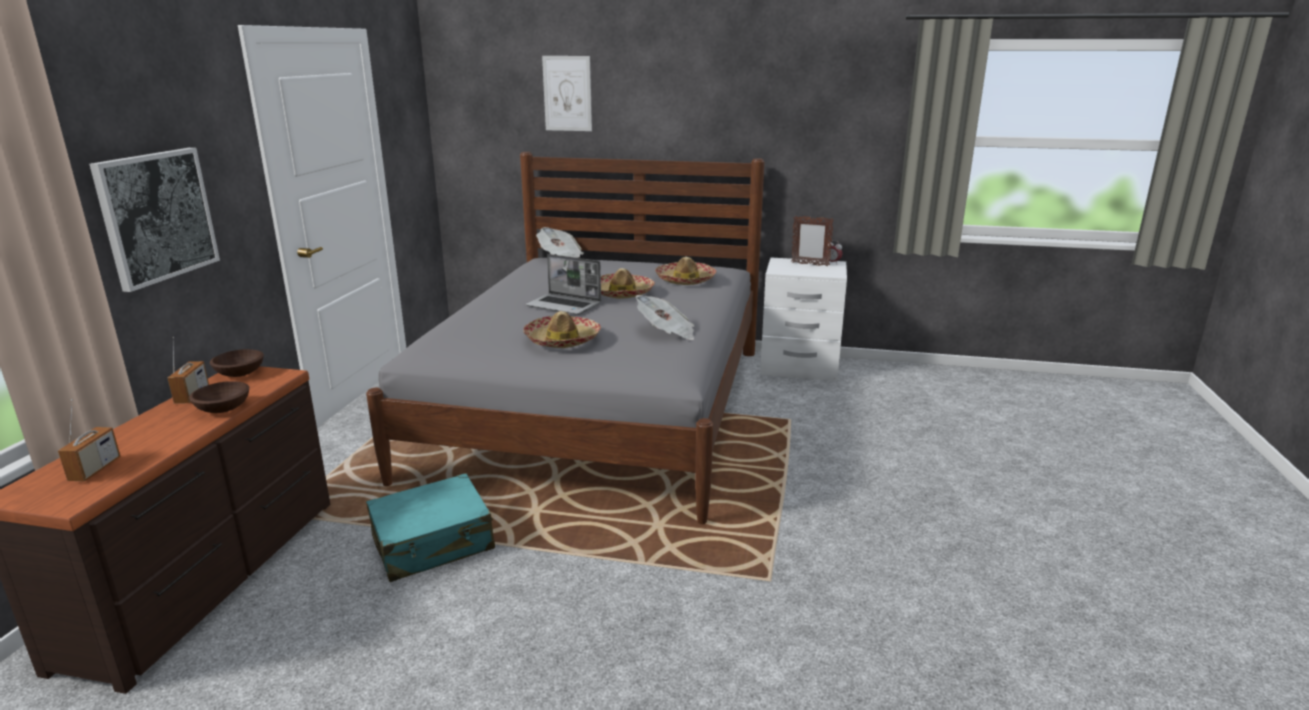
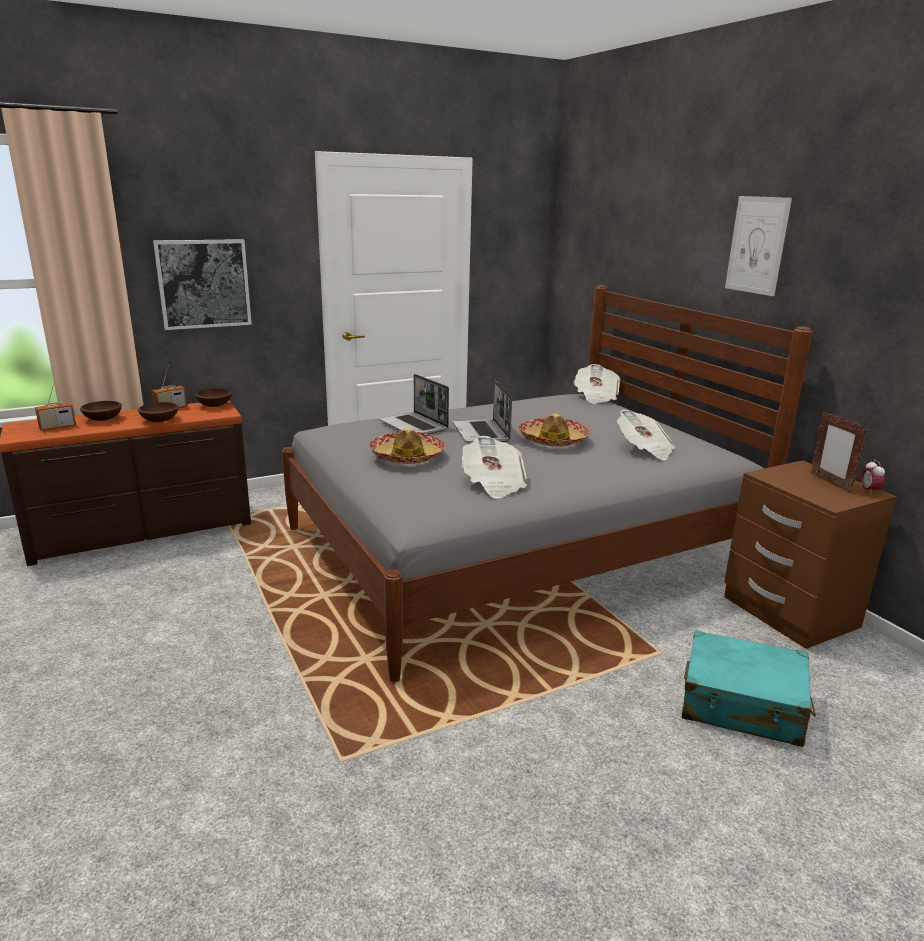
camera: 50 degrees right, 0 degrees up
(133, 437) = (103, 419): none -> brown bowl
(433, 543) = (243, 578): turquoise suitcase -> turquoise suitcase (742, 704)
(500, 319) = (414, 426): none -> laptop
(567, 93) = (646, 228): picture -> picture (757, 245)
(685, 280) = (644, 450): hat -> newspaper
(799, 367) = (788, 612): white nightstand -> brown nightstand

